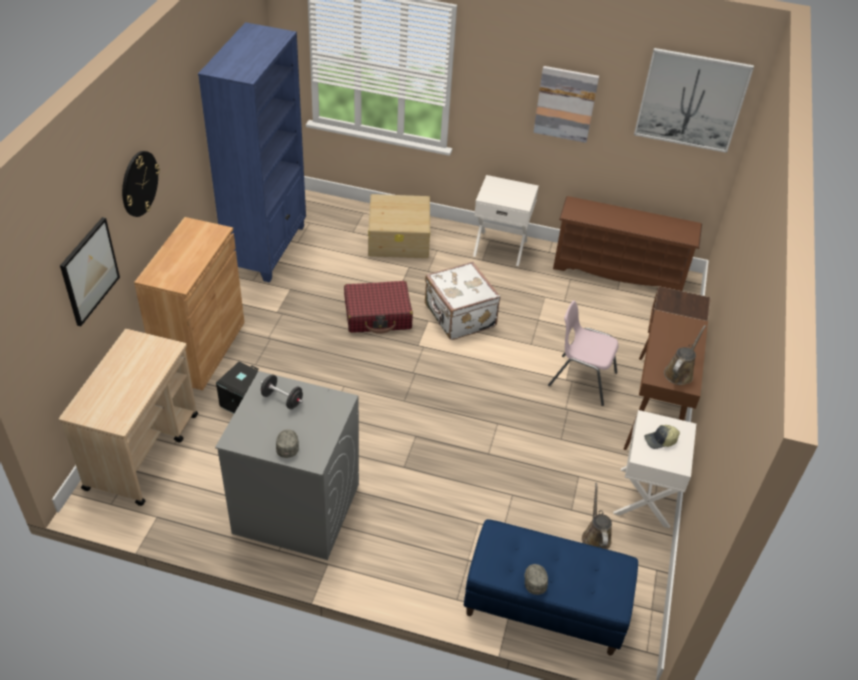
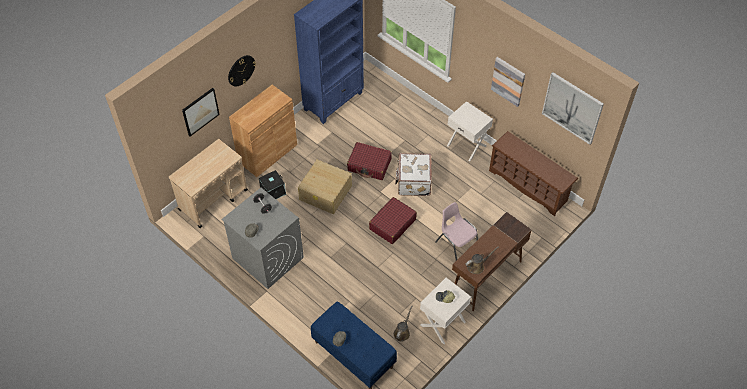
camera: 30 degrees right, 10 degrees up
(399, 238) = (411, 119): beige storage box -> beige storage box (325, 193)
(468, 384) = (392, 224): none -> red suitcase

